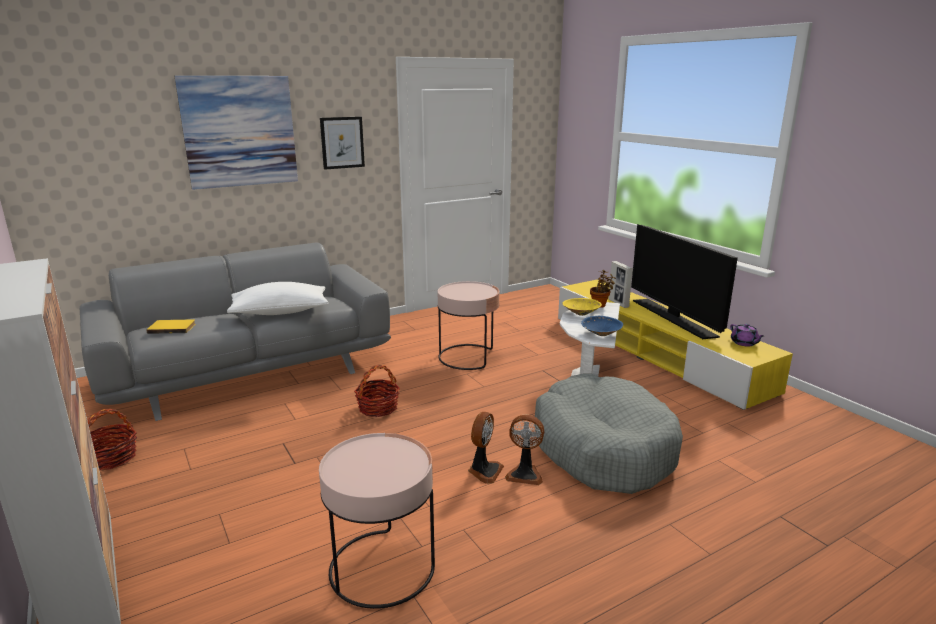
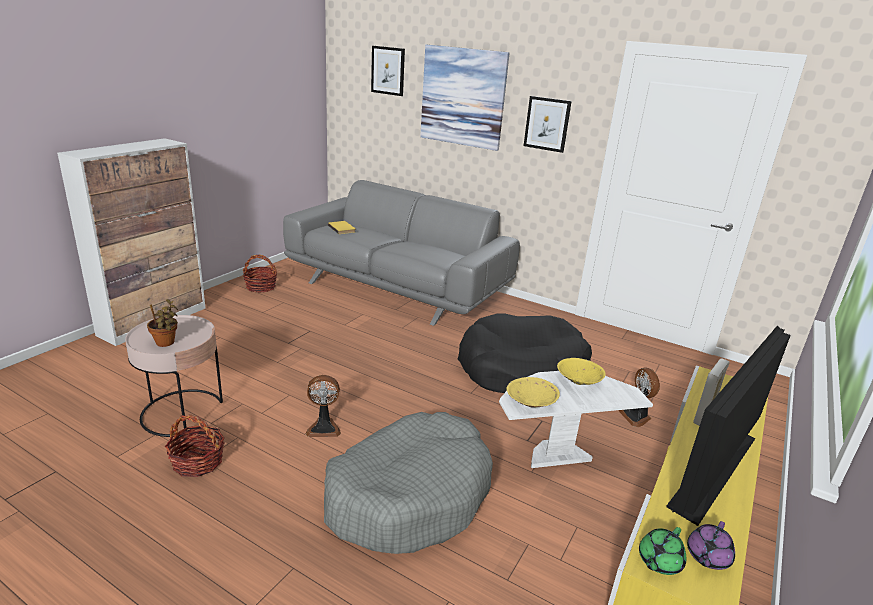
camera: 60 degrees right, 5 degrees up
(115, 115) = (388, 70): none -> picture
(280, 312) = (404, 248): white pillow -> none
(378, 408) = (386, 351): basket -> basket (197, 462)
(468, 357) = (521, 369): pink side table -> black dog bed
(525, 474) = (331, 452): fan -> fan (636, 417)
(600, 305) = (624, 390): potted plant -> potted plant (166, 343)
(601, 334) = (530, 403): blue bowl -> yellow bowl
(746, 355) = (659, 561): none -> green teapot

